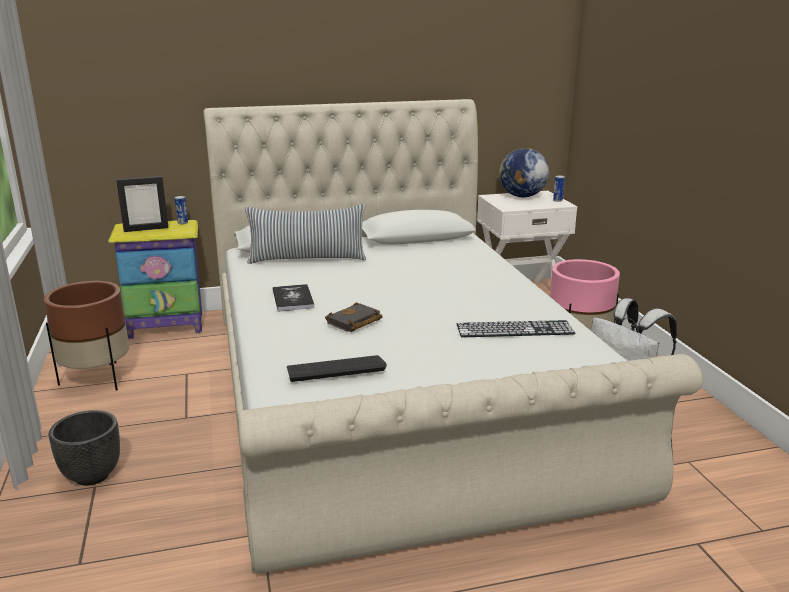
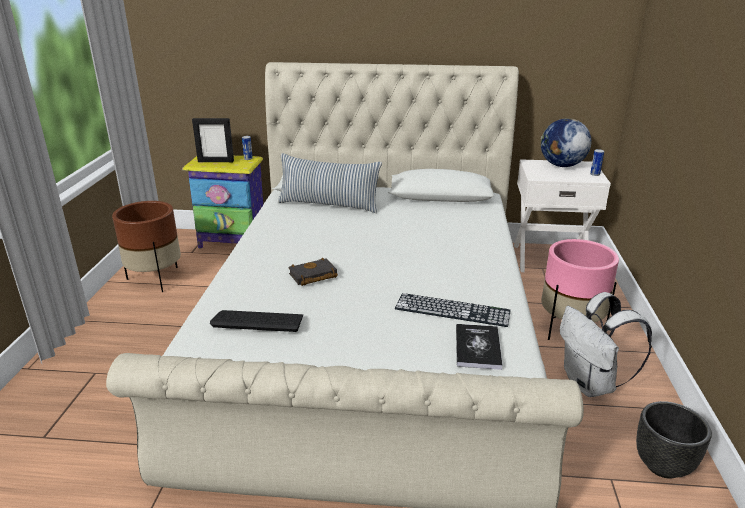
camera: 20 degrees right, 5 degrees up
(92, 475) = (99, 362): black planter -> black planter (662, 465)
(293, 299) = (284, 243): book -> book (477, 347)

